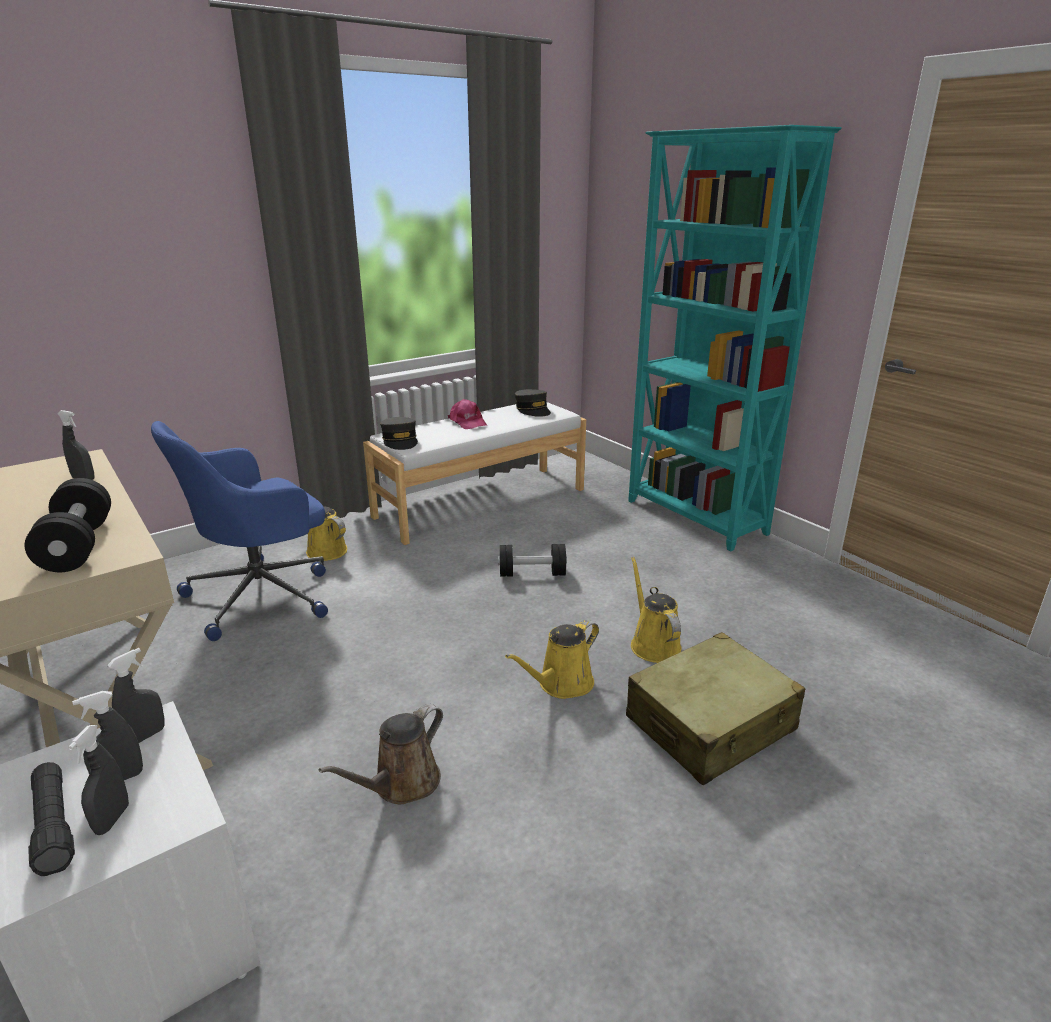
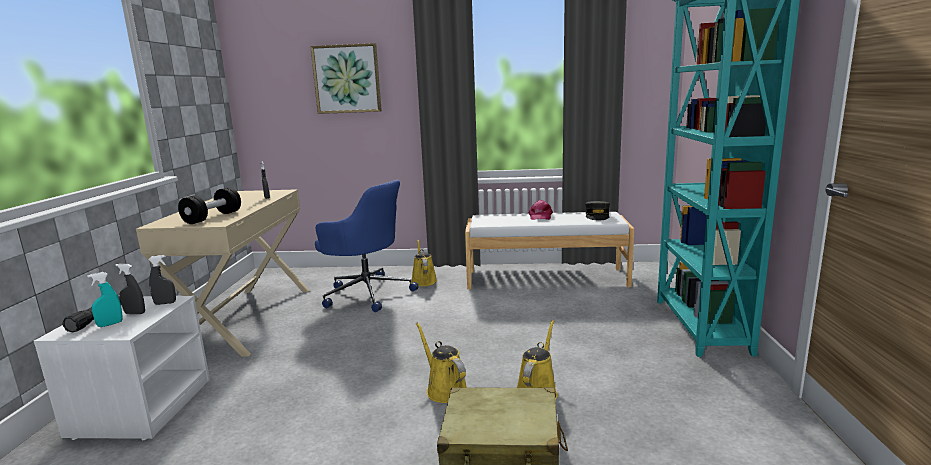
camera: 40 degrees right, 10 degrees down
(112, 819) = (110, 324): grey spray bottle -> turquoise spray bottle
(115, 223) = (347, 79): none -> picture
(263, 595) = (367, 293): blue office chair -> blue office chair turned 150 degrees counterclockwise
(400, 441) = (482, 219): grey cap -> none
(401, 784) = (299, 399): brown watering can -> none
(532, 573) = (518, 325): black dumbbell -> none
(561, 684) = (444, 389): yellow watering can -> yellow watering can turned 60 degrees clockwise

